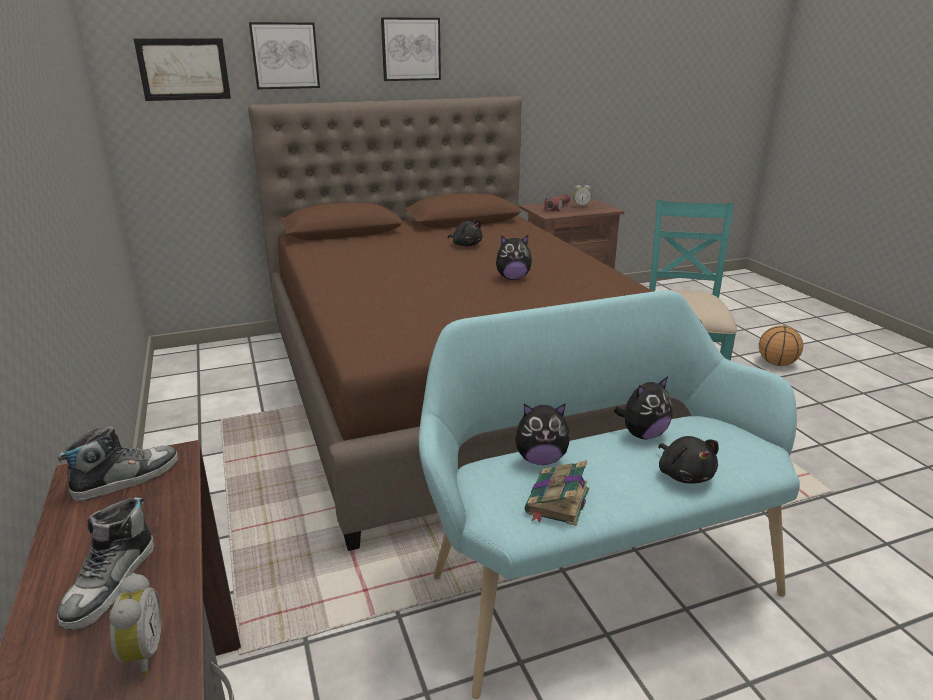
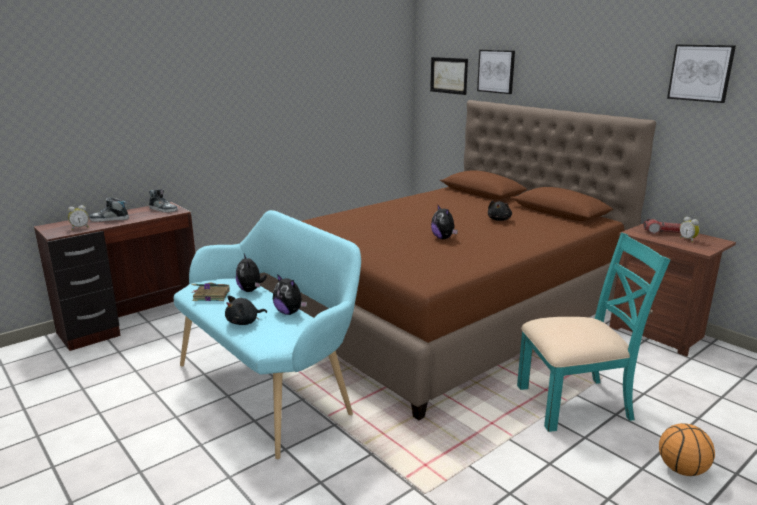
camera: 70 degrees right, 5 degrees down
(410, 49) = (574, 72): picture -> picture (701, 73)

